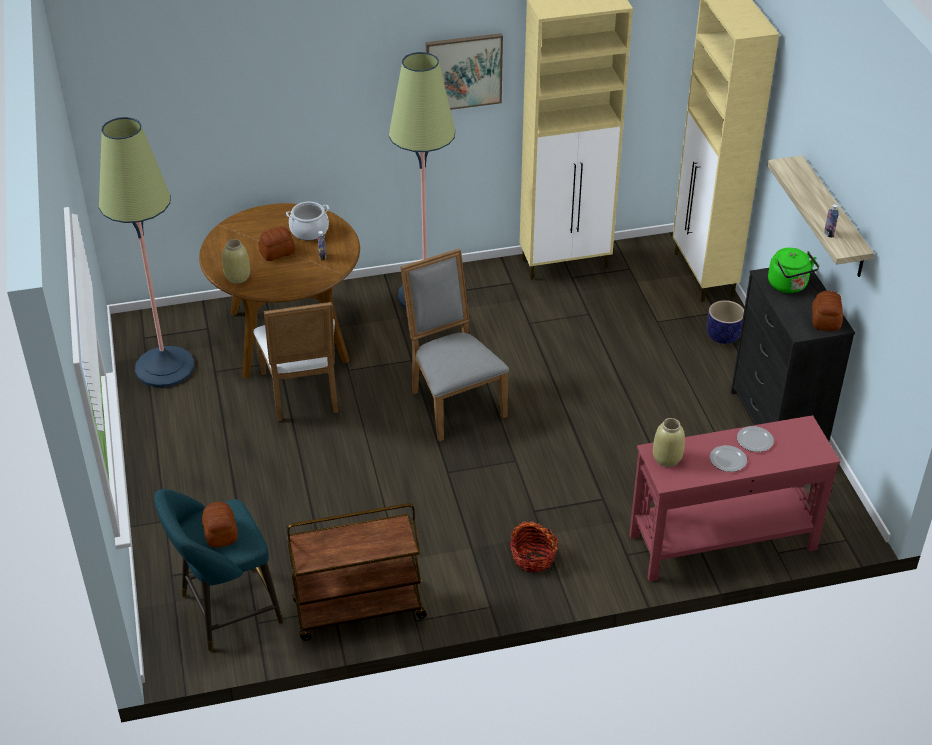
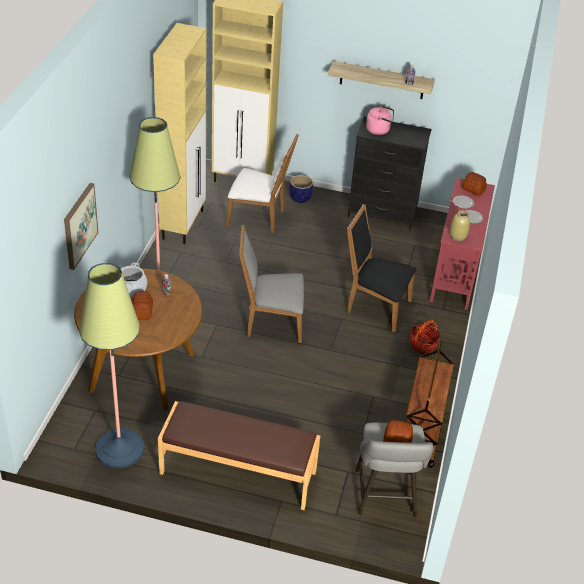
camera: 65 degrees left, 0 degrees up
(185, 469) = (238, 473): none -> brown bench
(226, 611) = (385, 497): turquoise stool -> grey stool
(237, 277) = (152, 340): beige vase -> none
(303, 395) = (209, 387): white chair -> white chair (259, 218)
(463, 71) = (133, 126): picture -> picture (79, 225)
(568, 483) = (375, 306): none -> black chair
(789, 286) = (379, 130): green kettle -> pink kettle
(826, 320) = (415, 132): bread -> bread (473, 189)

